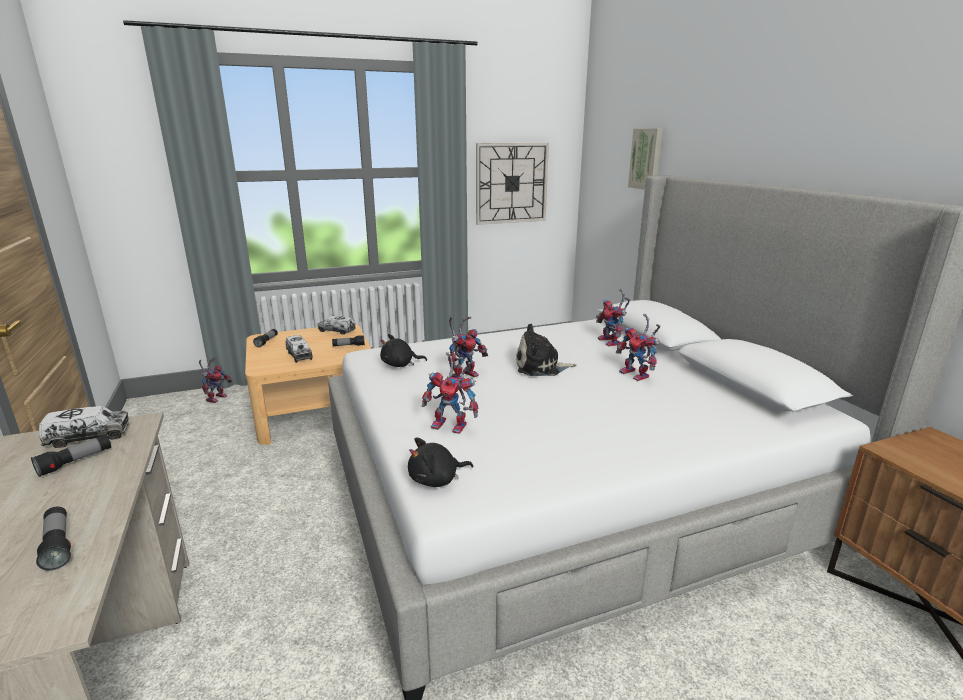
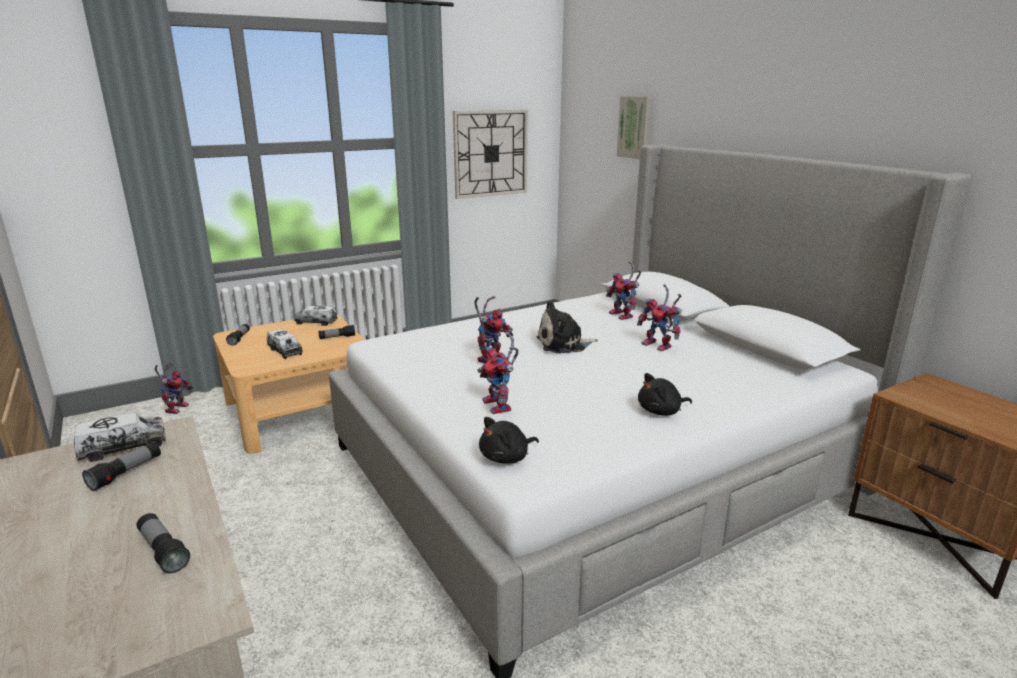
camera: 10 degrees left, 0 degrees up
(400, 364) = (418, 351): black plush toy -> black plush toy (661, 411)
(453, 426) = (500, 407): toy robot -> toy robot turned 60 degrees clockwise

